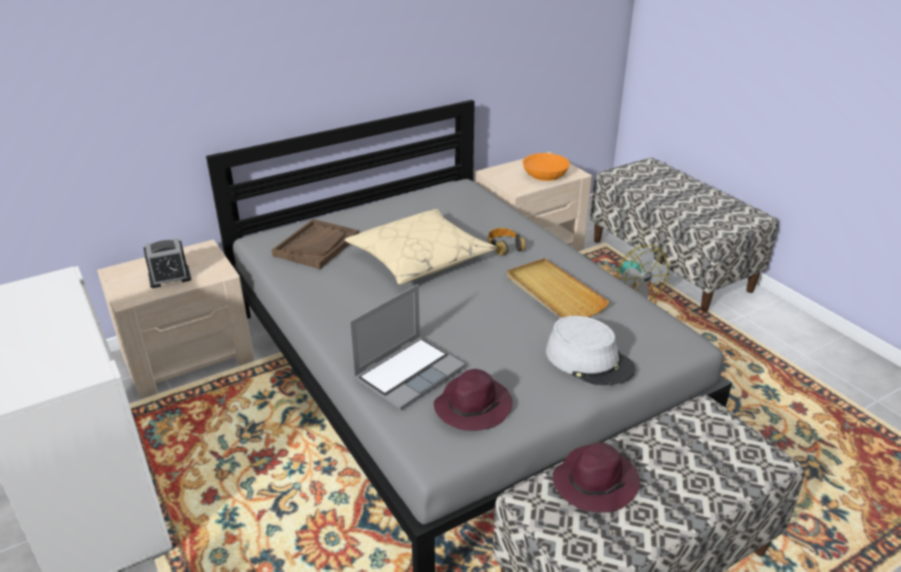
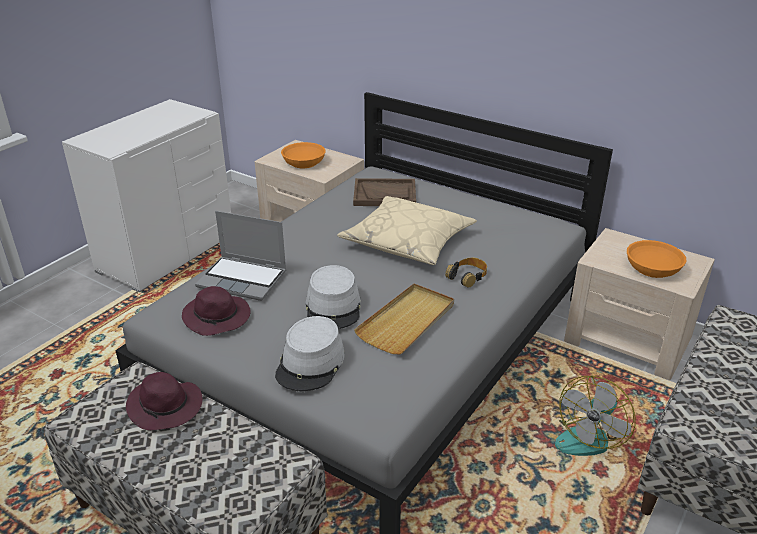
camera: 65 degrees right, 0 degrees up
(170, 277) = (304, 162): alarm clock -> orange bowl
(503, 327) = (333, 307): none -> grey hat

